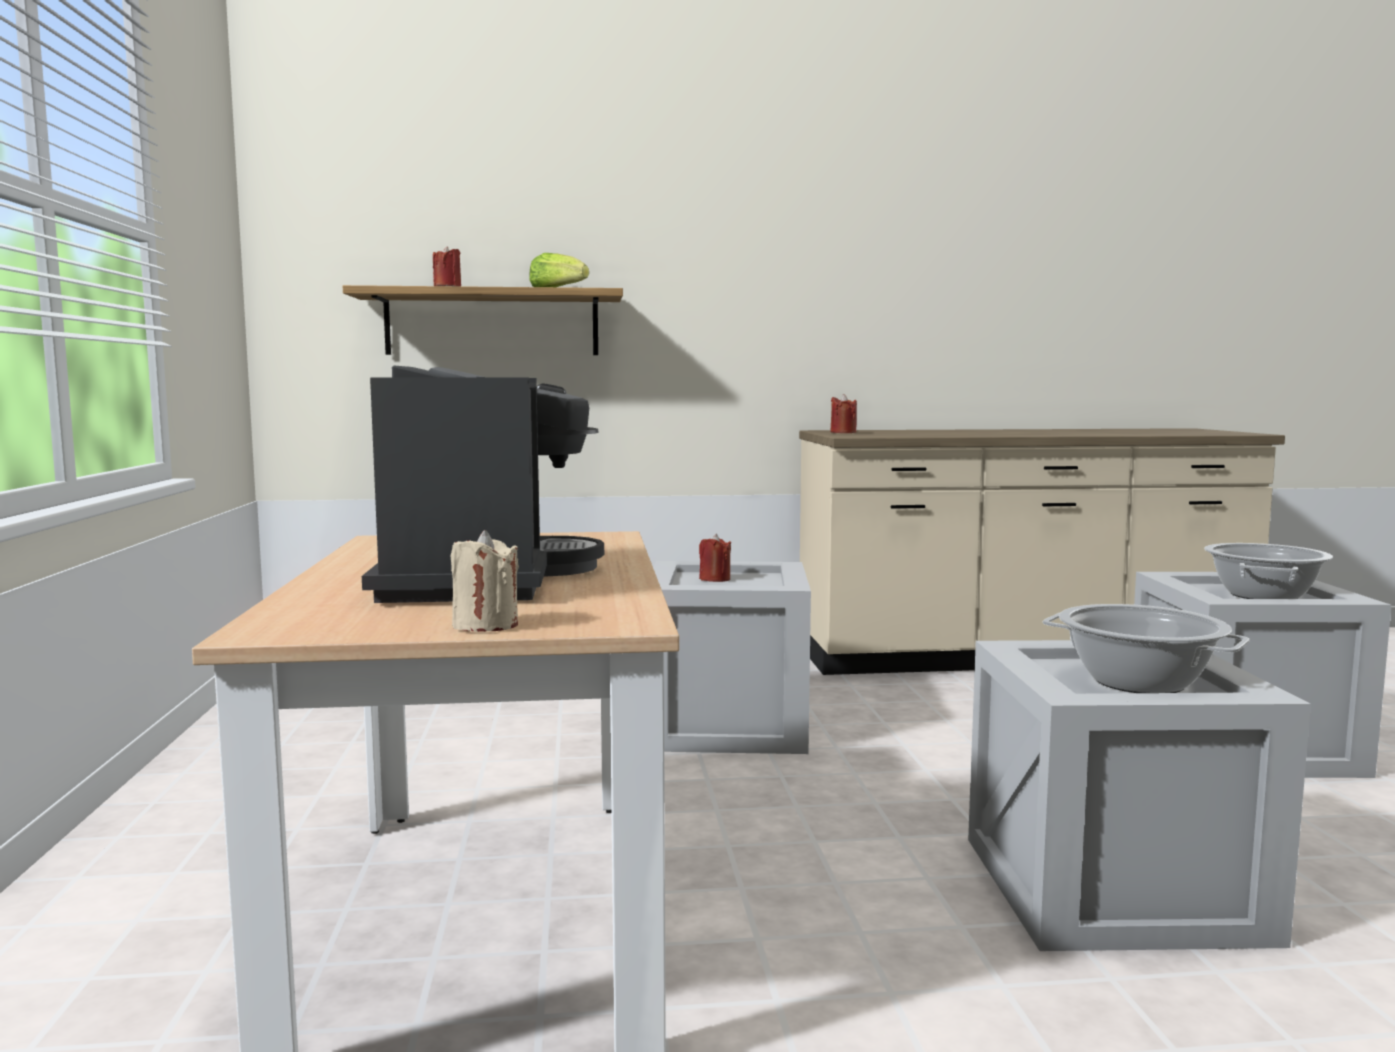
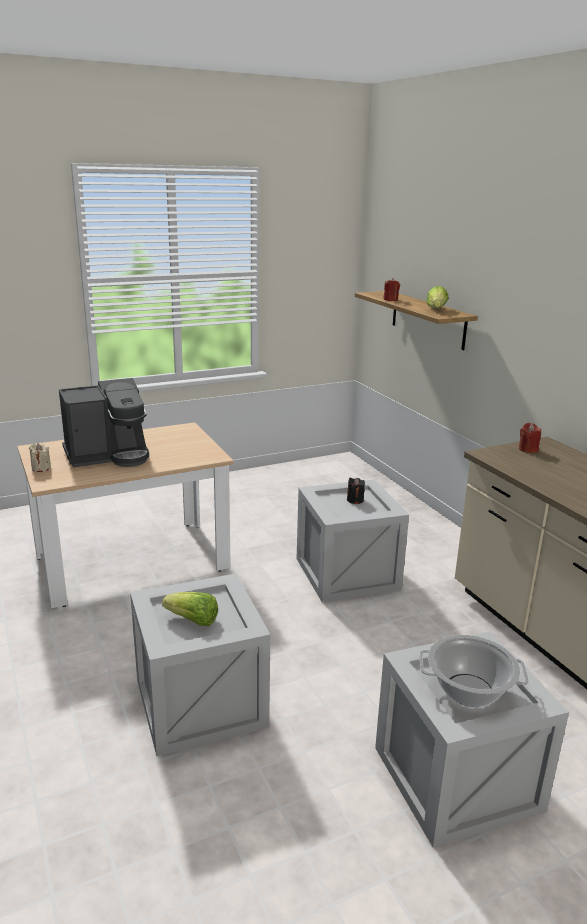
camera: 70 degrees right, 15 degrees up
(714, 579) = (355, 500): red candle -> black candle
(1140, 682) = (193, 620): cooking pot -> lettuce

